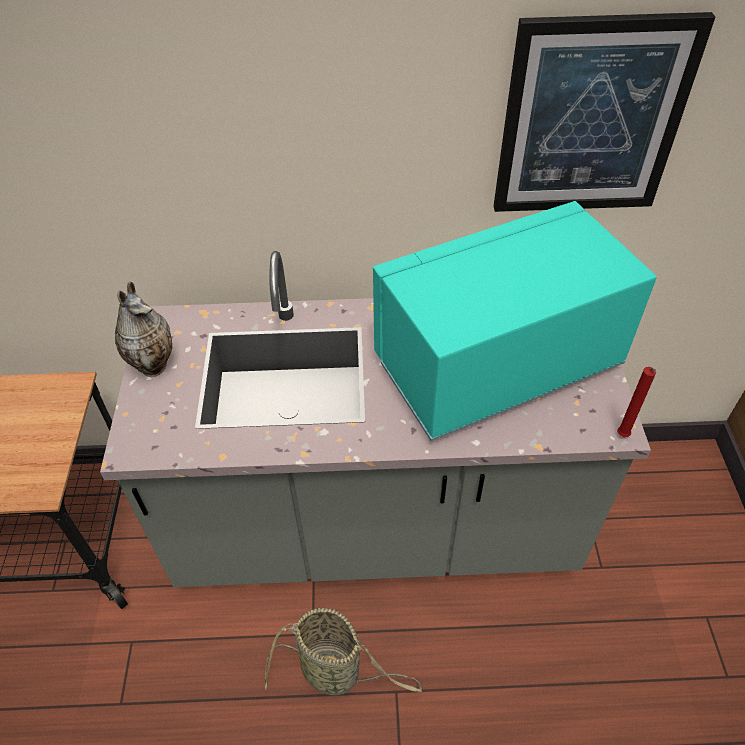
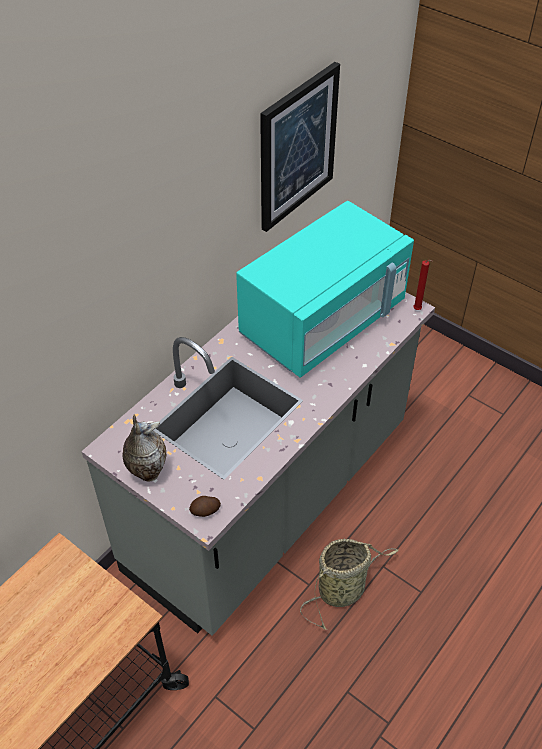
camera: 50 degrees left, 0 degrees up
(141, 441) = (205, 511): none -> potato
(495, 364) = (323, 321): turquoise microwave -> turquoise microwave turned 150 degrees counterclockwise

